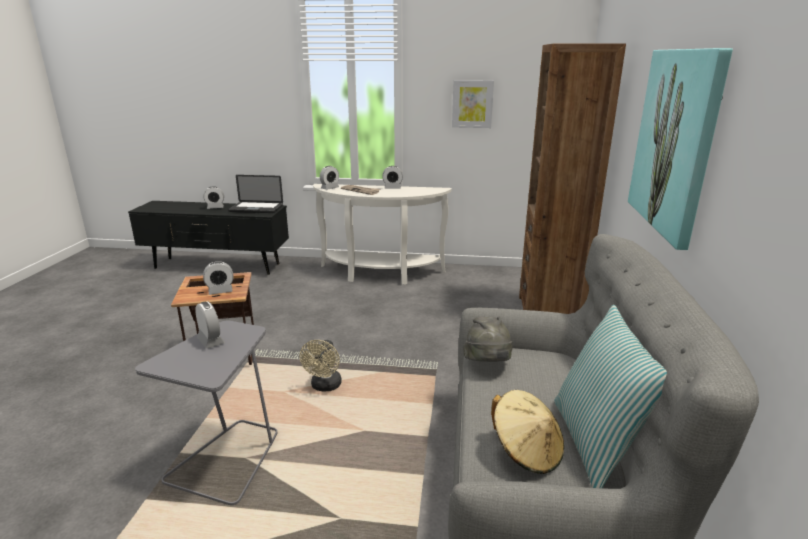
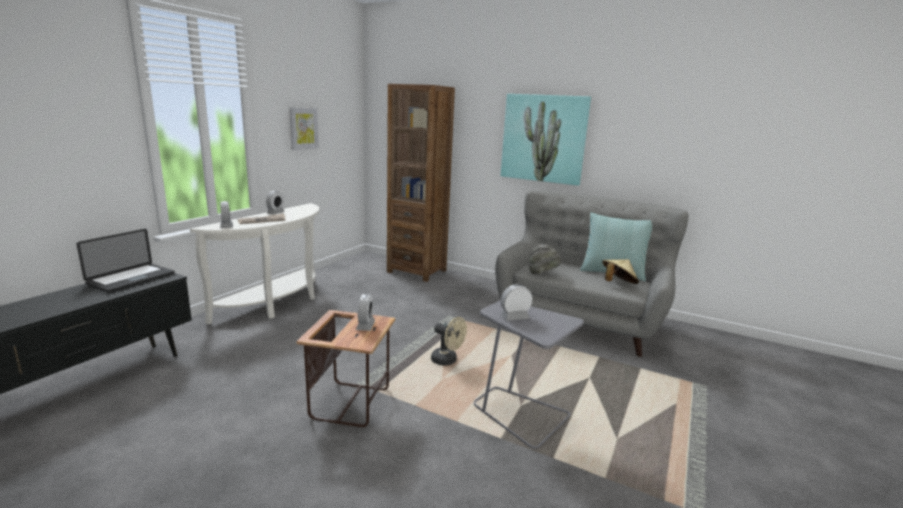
camera: 70 degrees left, 5 degrees down
(215, 207) = (64, 298): alarm clock -> none

